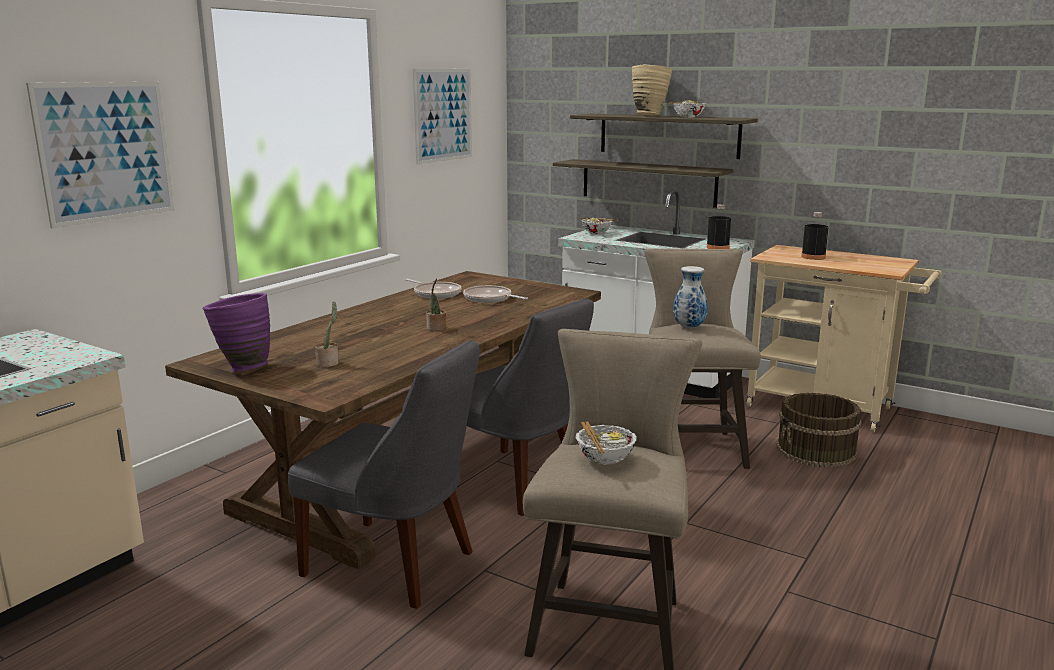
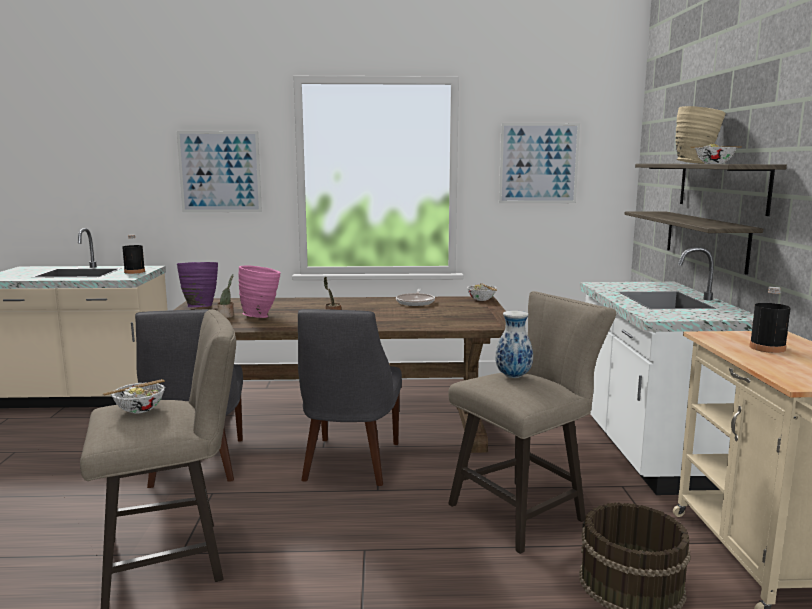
camera: 55 degrees right, 5 degrees down
(365, 350) = (262, 316): none -> pink vase
(490, 299) = (429, 313): frying pan -> none
(596, 233) = (629, 285): bowl -> bowl (482, 299)
(717, 248) = (685, 316): black bottle -> black bottle (134, 272)

